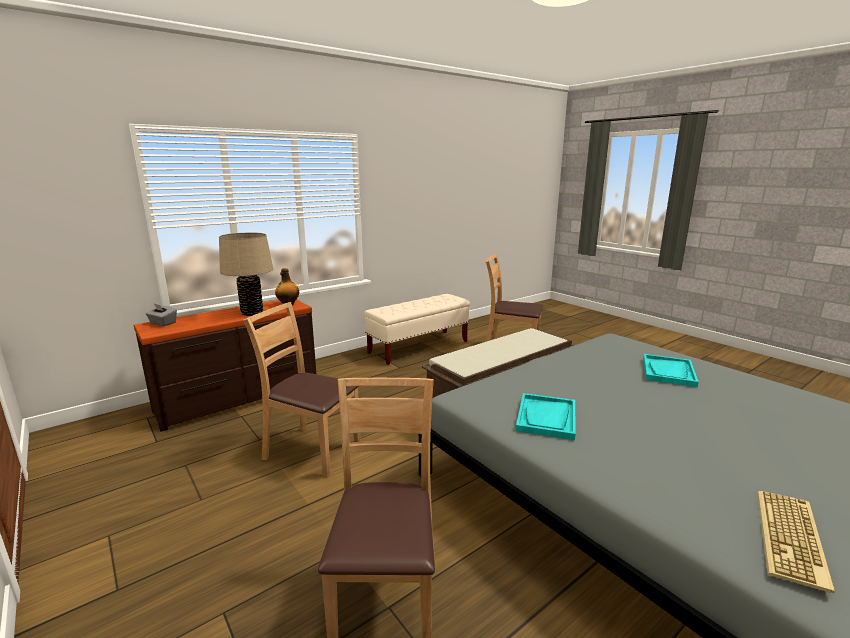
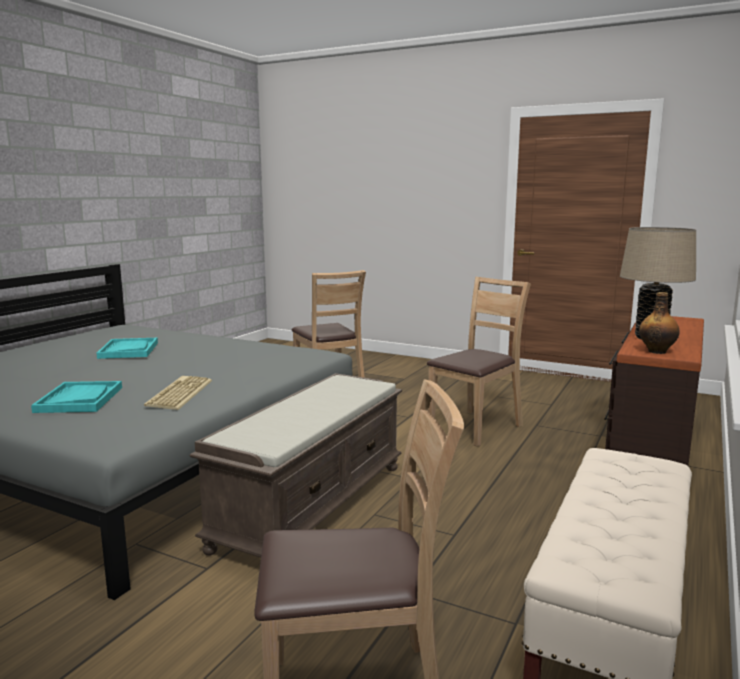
camera: 155 degrees right, 5 degrees down
(162, 323) = (684, 321): grey tissue box -> none
(311, 450) = (475, 427): brown chair -> brown chair turned 45 degrees counterclockwise
(546, 418) = (242, 352): turquoise tray -> turquoise tray (128, 350)
(792, 539) = (118, 333): keyboard -> keyboard (179, 393)

